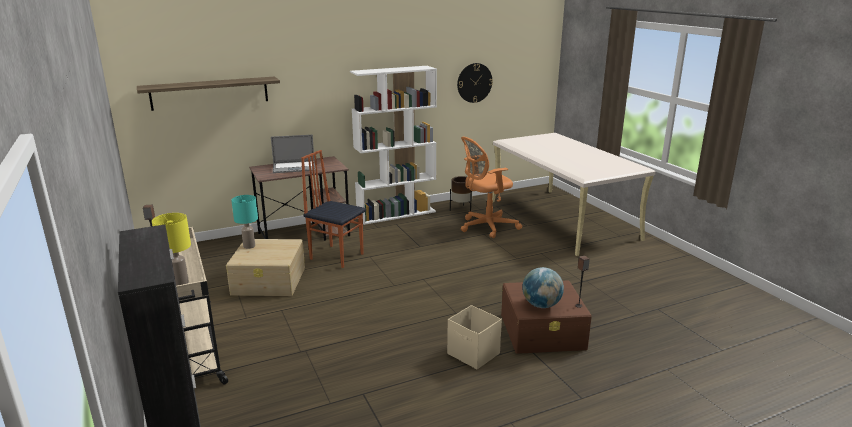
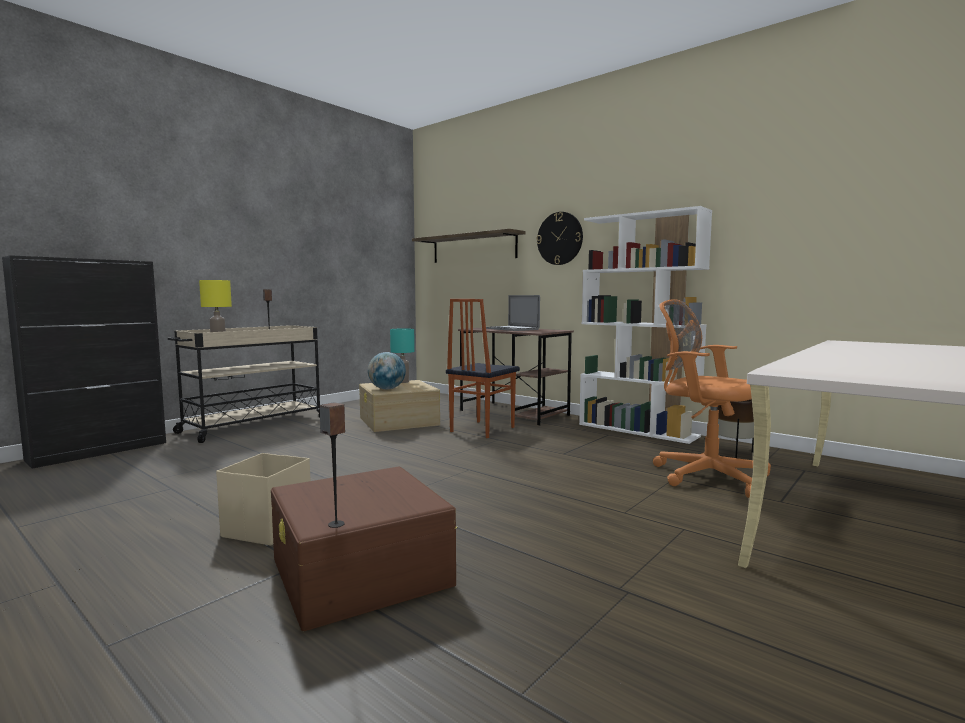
camera: 65 degrees right, 15 degrees down
(336, 256) = (481, 429): chair -> chair turned 150 degrees counterclockwise
(474, 82) = (814, 239): wall clock -> wall clock (560, 238)
(541, 305) = (325, 495): globe -> globe (387, 389)

